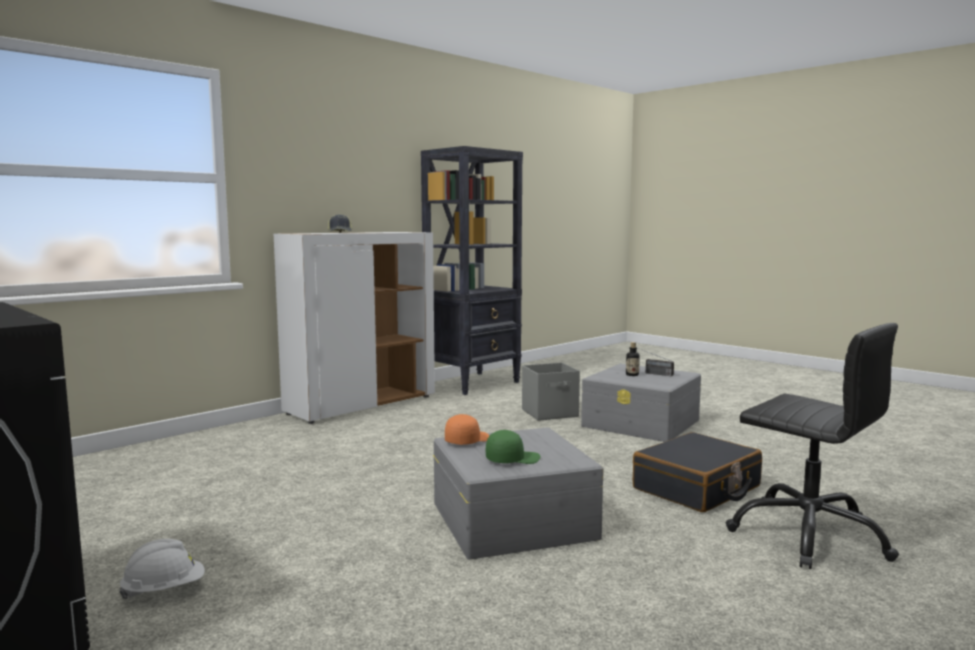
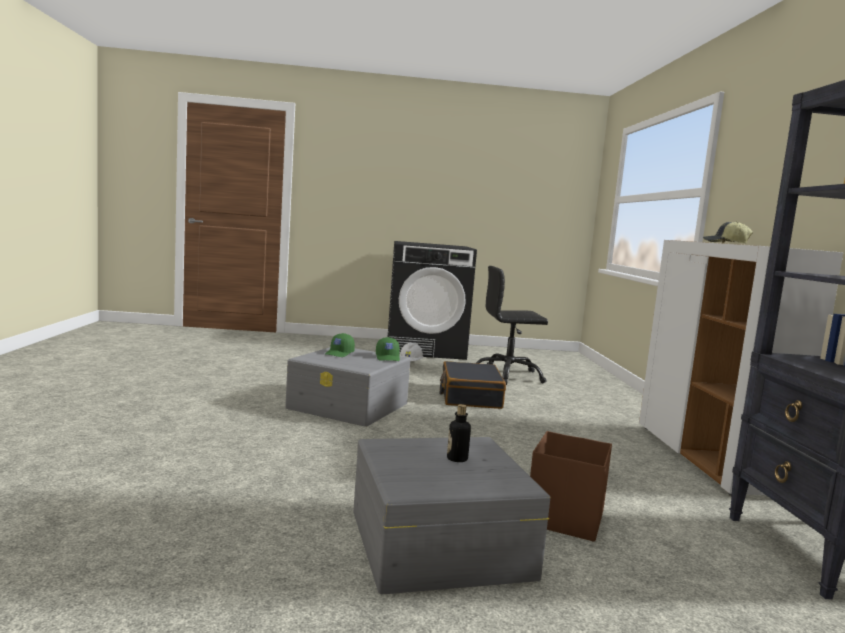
camera: 130 degrees right, 0 degrees up
(467, 440) = (388, 358): orange cap -> green cap
(550, 413) = (564, 518): grey storage box -> brown storage box
(652, 373) = (444, 472): radio -> none
(697, 488) = (260, 456): black suitcase -> black suitcase (470, 396)
(809, 534) = (148, 441): black office chair -> black office chair (507, 375)

